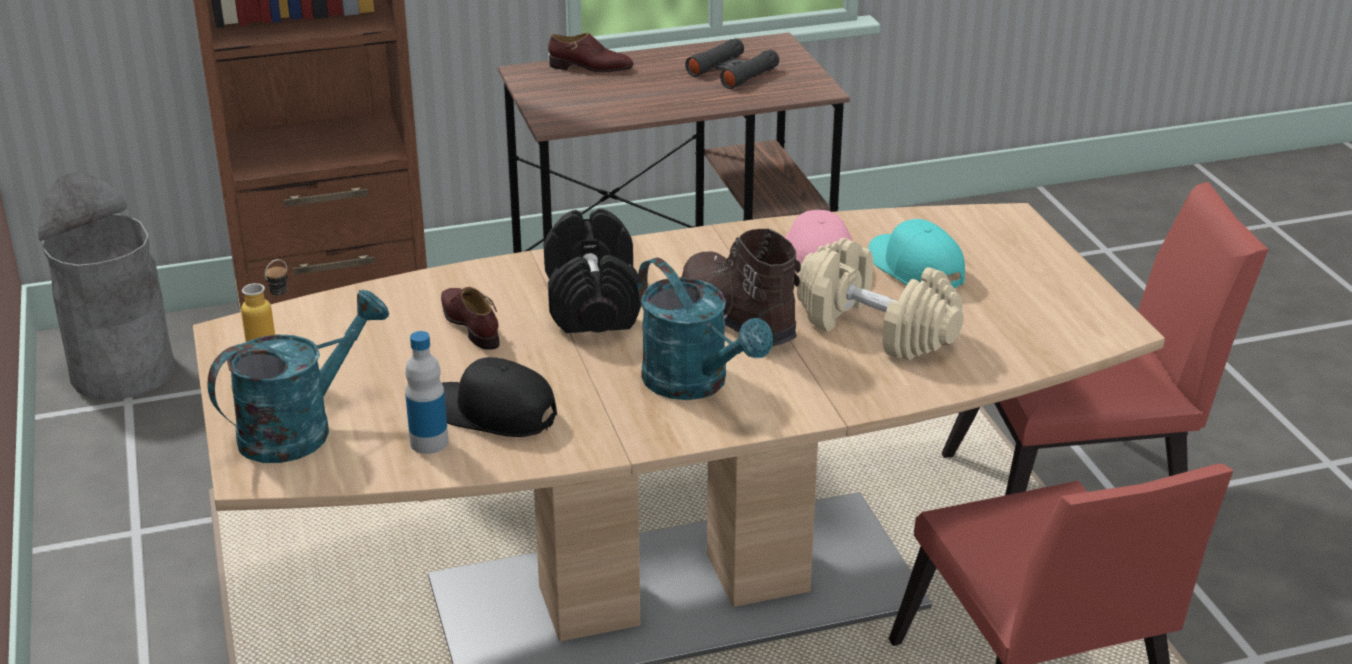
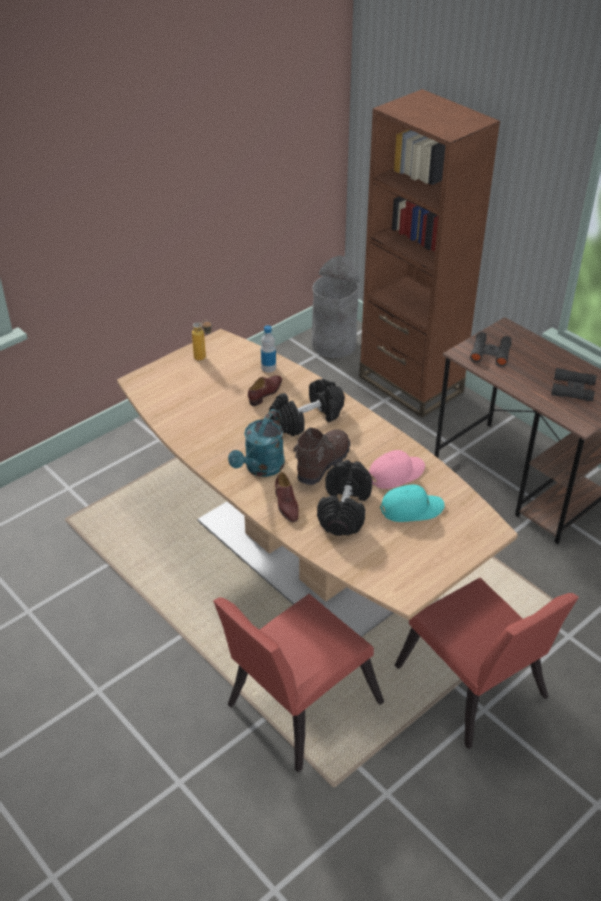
camera: 65 degrees right, 10 degrees up
(300, 428) = (168, 380): turquoise watering can -> none
(429, 442) = (177, 413): bottle -> bottle (268, 367)
(492, 412) = (206, 421): black cap -> none
(581, 101) = (490, 353): none -> black binoculars
(590, 68) = (530, 344): brown shoe -> brown shoe (286, 505)
(875, 328) = (344, 510): beige dumbbell -> black dumbbell
(915, 268) = (411, 509): turquoise cap -> turquoise cap turned 45 degrees clockwise

